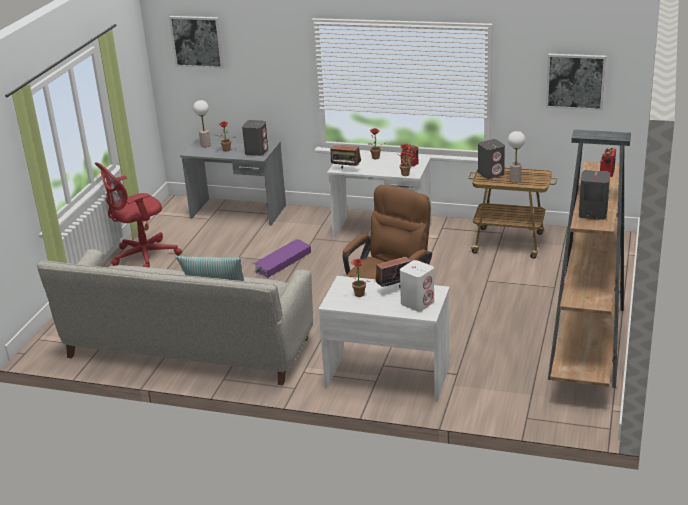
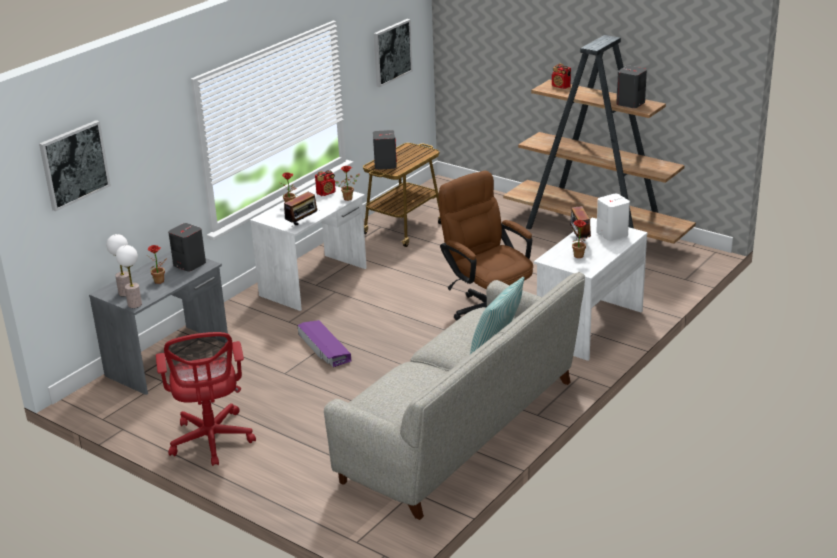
camera: 70 degrees left, 0 degrees up
(515, 180) = (409, 159): table lamp -> table lamp (135, 304)

